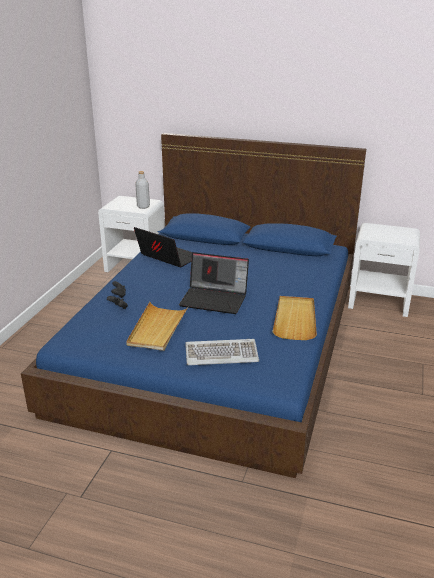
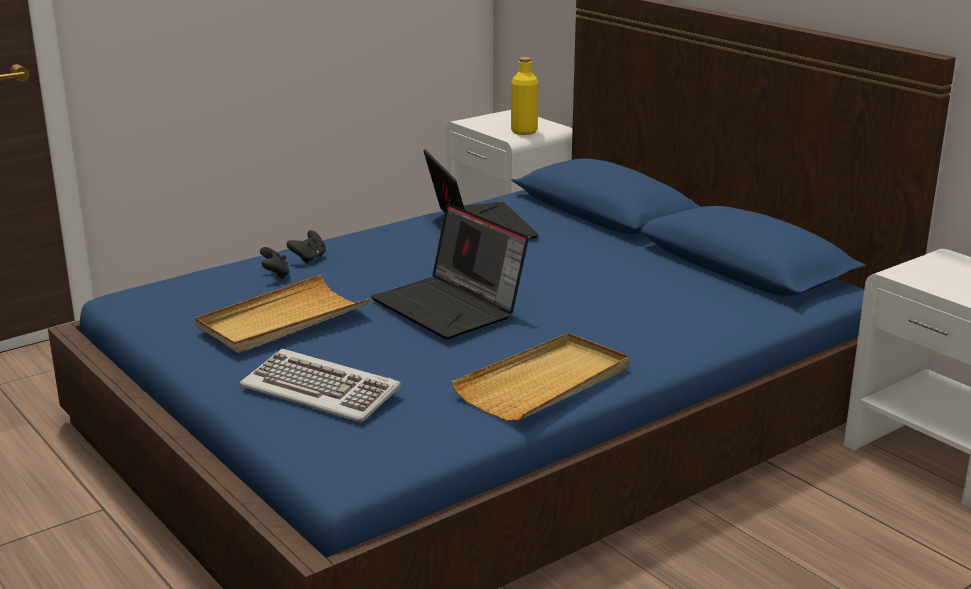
camera: 35 degrees right, 5 degrees down
(143, 206) = (524, 132): grey bottle -> yellow bottle

